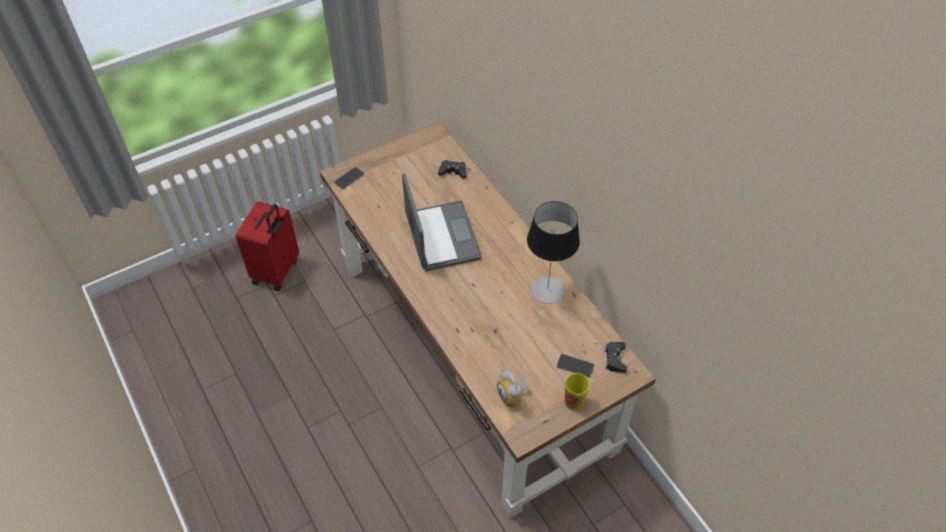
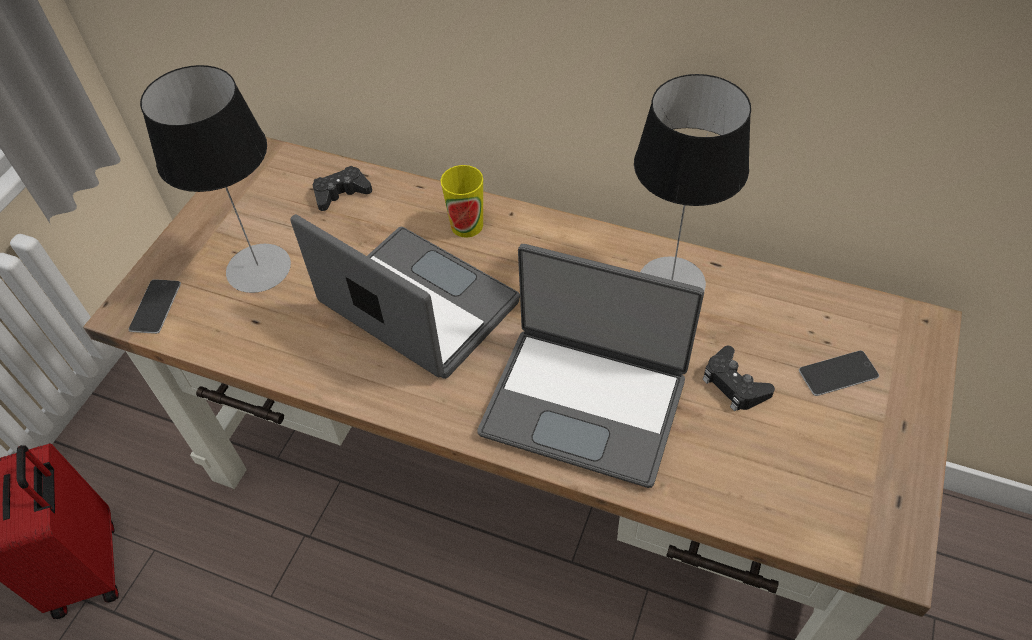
camera: 35 degrees left, 0 degrees up
(396, 185) = (259, 268): none -> table lamp
(468, 312) = (585, 403): none -> laptop
(513, 396) = (807, 497): alarm clock -> none
(574, 402) = (901, 434): cup -> cup (467, 225)
(615, 359) = (878, 322): black game controller -> black game controller (734, 384)

